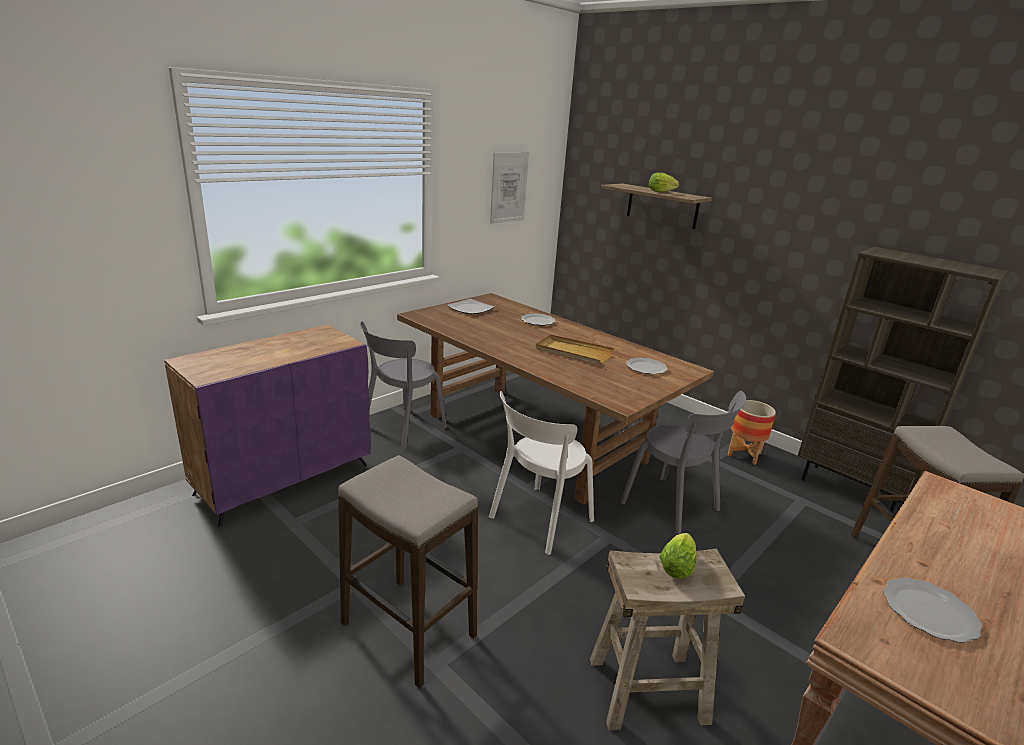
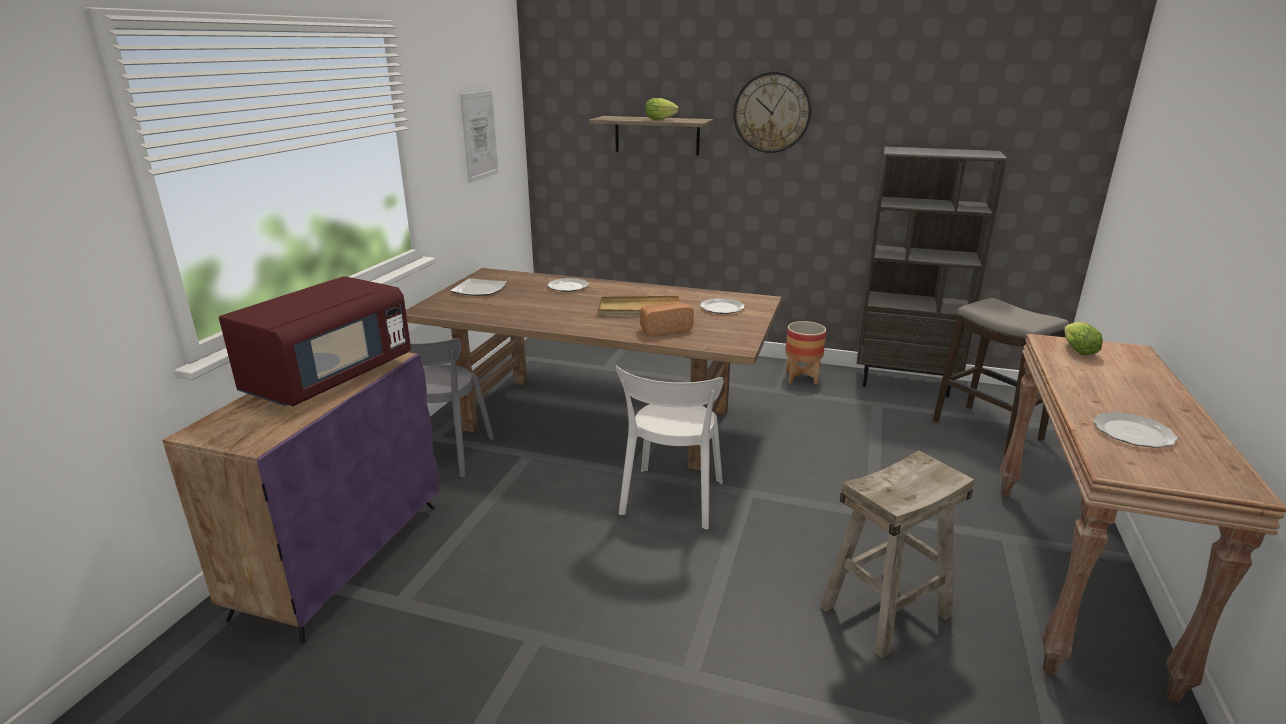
camera: 25 degrees left, 0 degrees up
(293, 346) = (329, 378): none -> red microwave
(408, 630) = (633, 656): stool -> none
(575, 373) = (664, 329): none -> bread
(674, 508) = (782, 446): grey chair -> none
(677, 565) = (903, 475): lettuce -> lettuce (1076, 350)
(766, 198) = (772, 112): none -> wall clock

